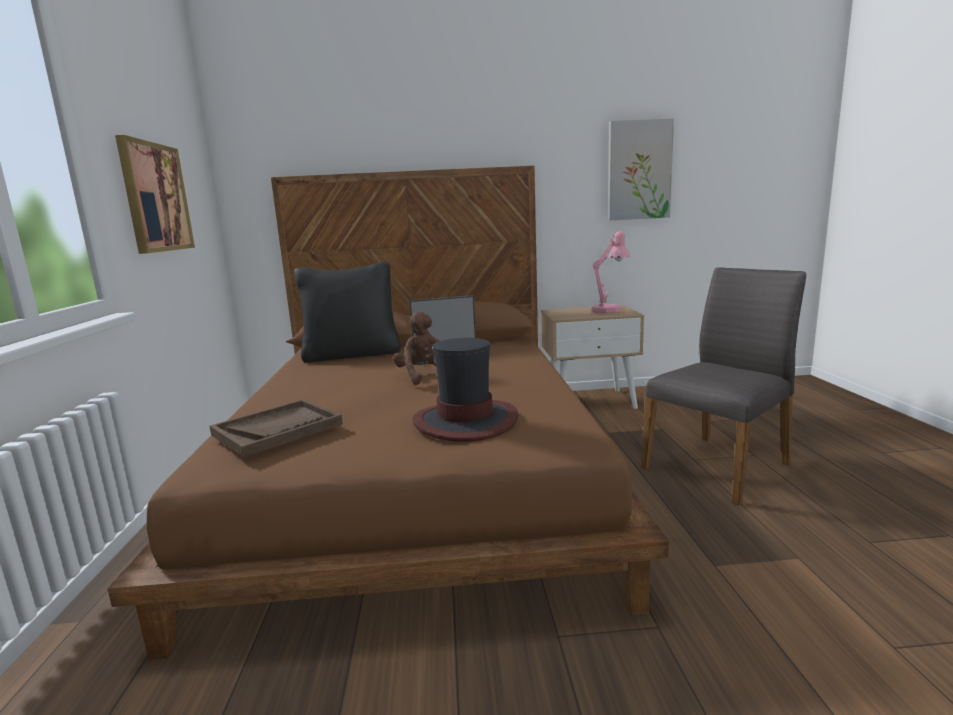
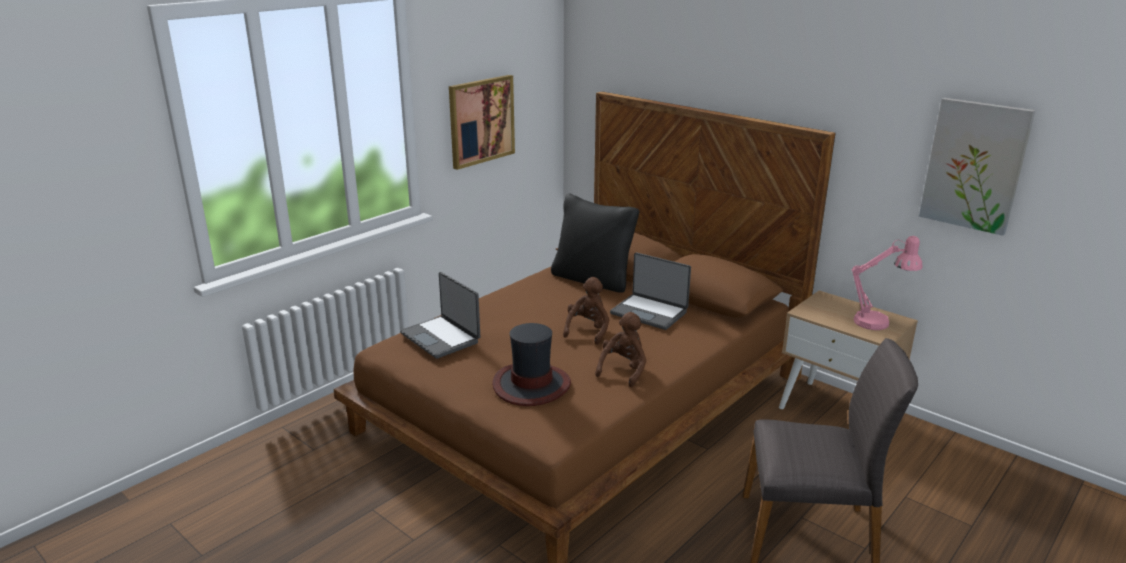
camera: 45 degrees right, 10 degrees up
(277, 429) = (441, 337): brown tray -> laptop
(515, 384) = (623, 370): none -> brown plush toy

